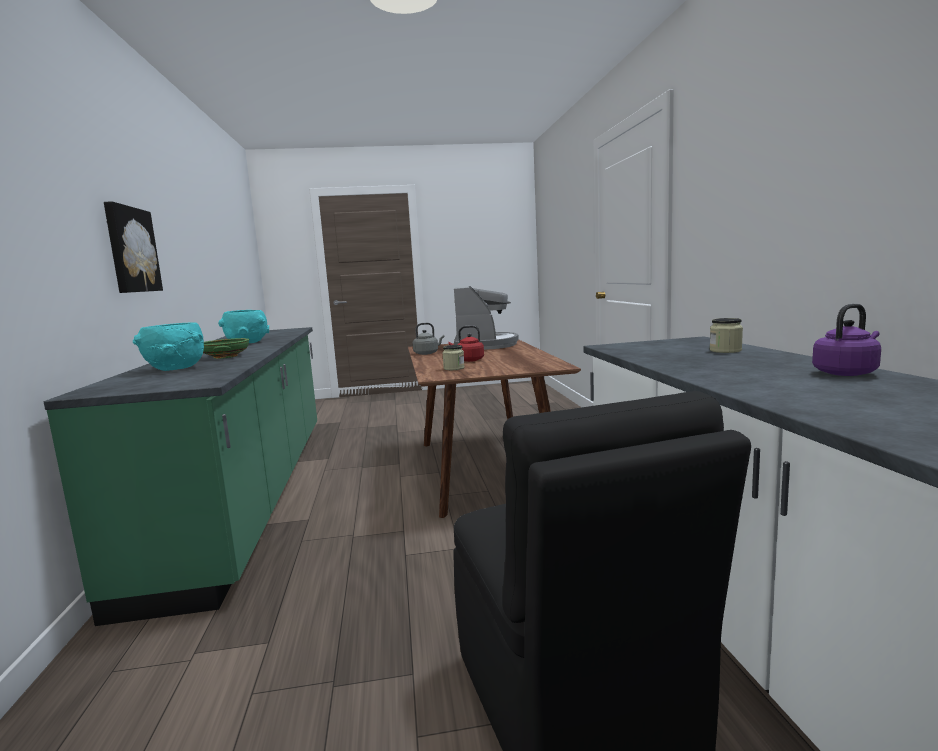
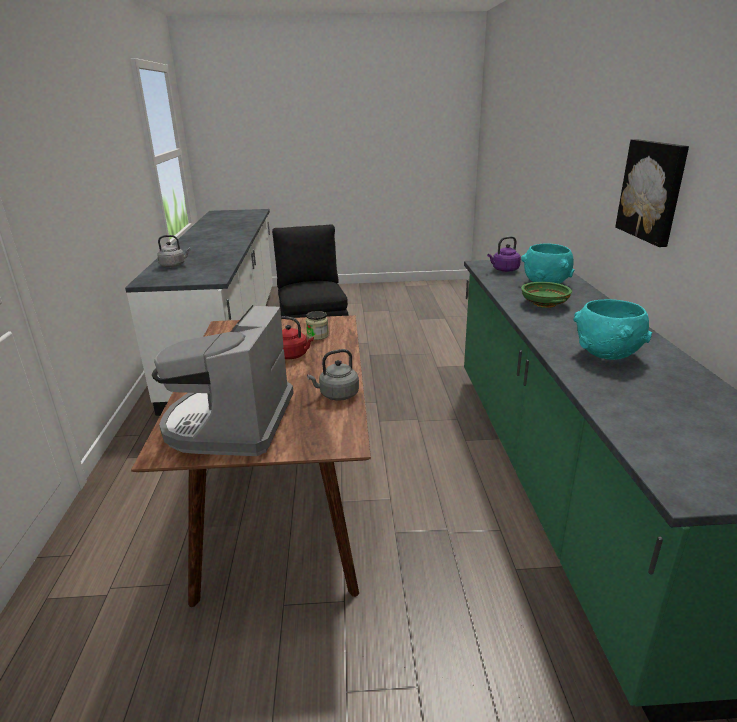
camera: 175 degrees left, 15 degrees up
(725, 350) = (174, 265): jar -> grey kettle
(846, 373) = (186, 246): purple kettle -> purple kettle (504, 270)

